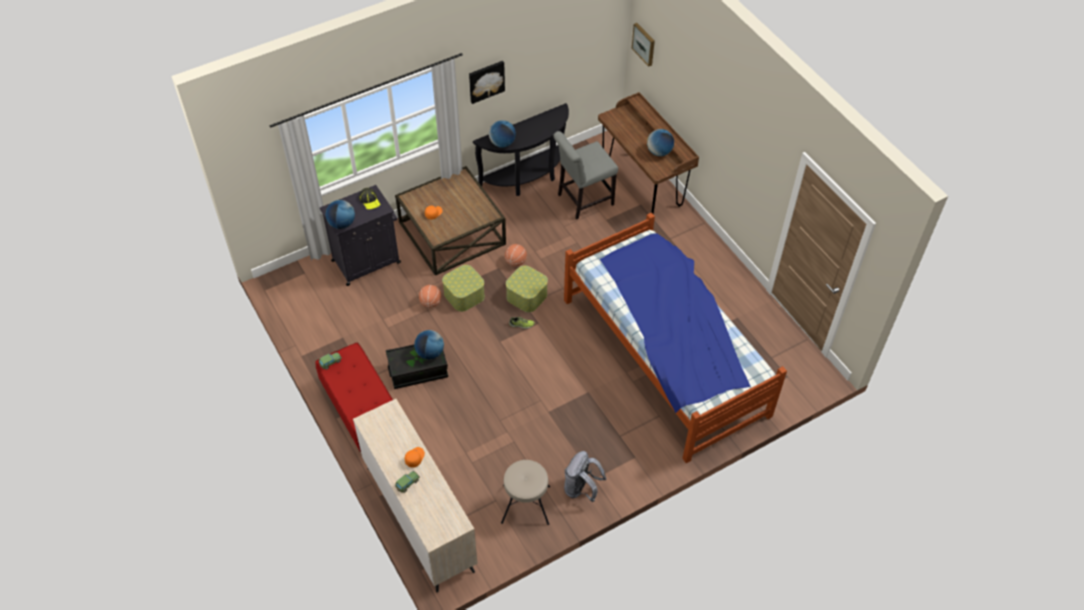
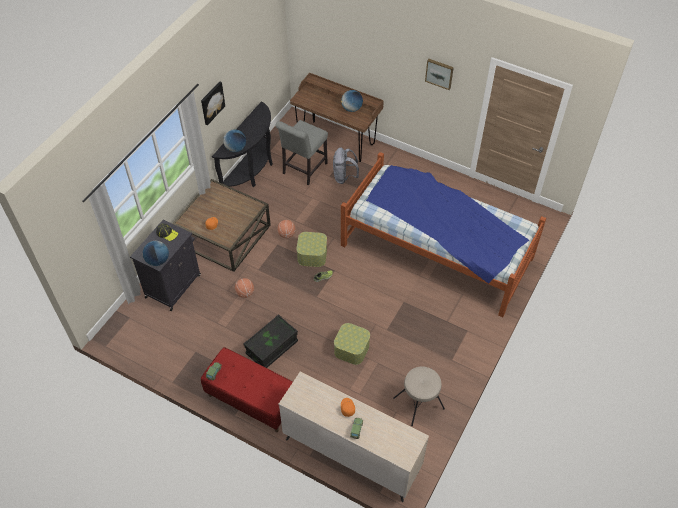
camera: 30 degrees left, 0 degrees up
(430, 353) = (278, 328): globe -> none
(464, 295) = (266, 276): storage box -> storage box (351, 349)
(581, 489) = (448, 371): grey backpack -> grey backpack (344, 177)
(644, 44) = (307, 32): picture -> picture (439, 73)

